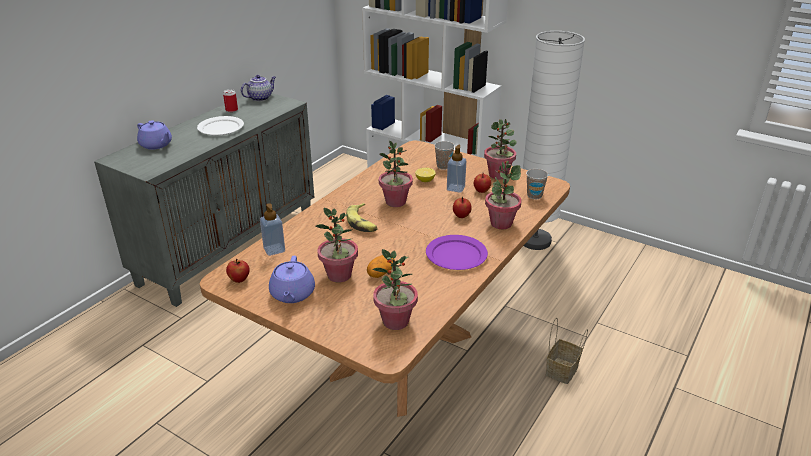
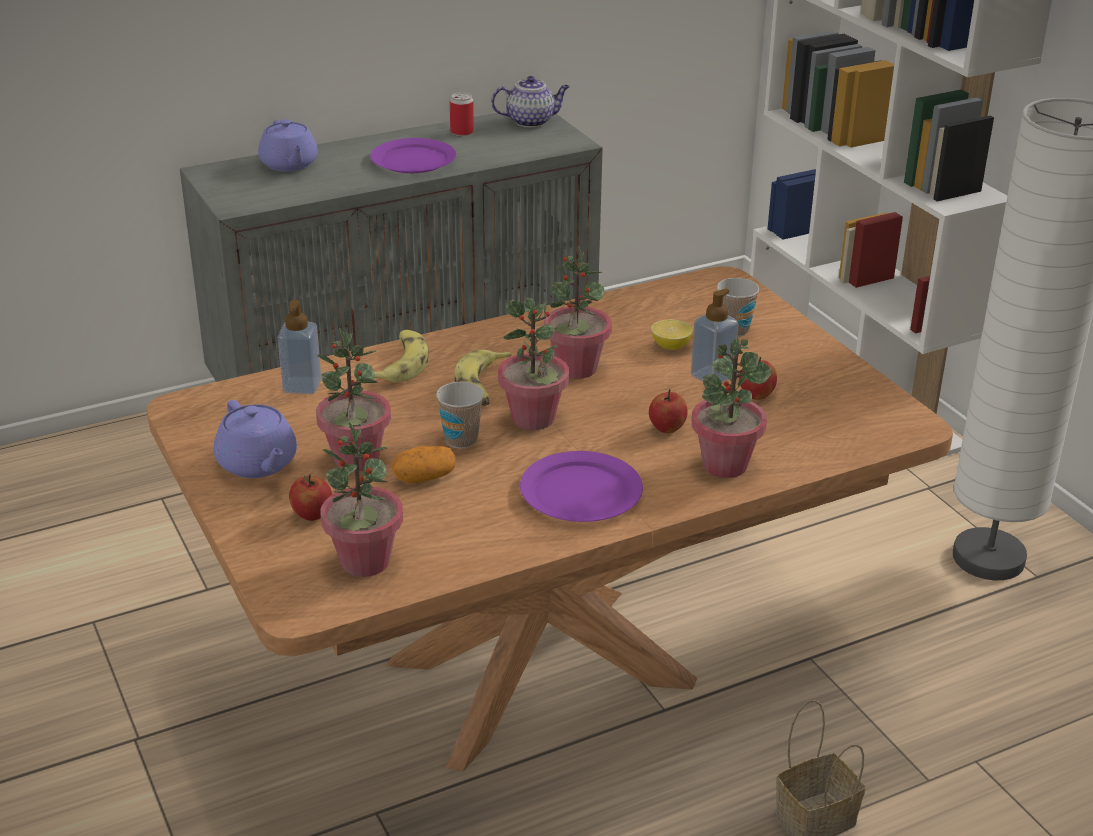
camera: 30 degrees right, 0 degrees up
(220, 128) = (413, 160): white plate -> purple plate
(239, 279) = (207, 415): apple -> apple (312, 515)
(292, 294) = (258, 464): purple teapot -> purple teapot turned 60 degrees counterclockwise
(313, 224) = (401, 365): none -> banana
(498, 175) = (823, 376): potted plant -> potted plant (533, 419)
(534, 195) = (850, 435): cup -> cup (461, 440)

